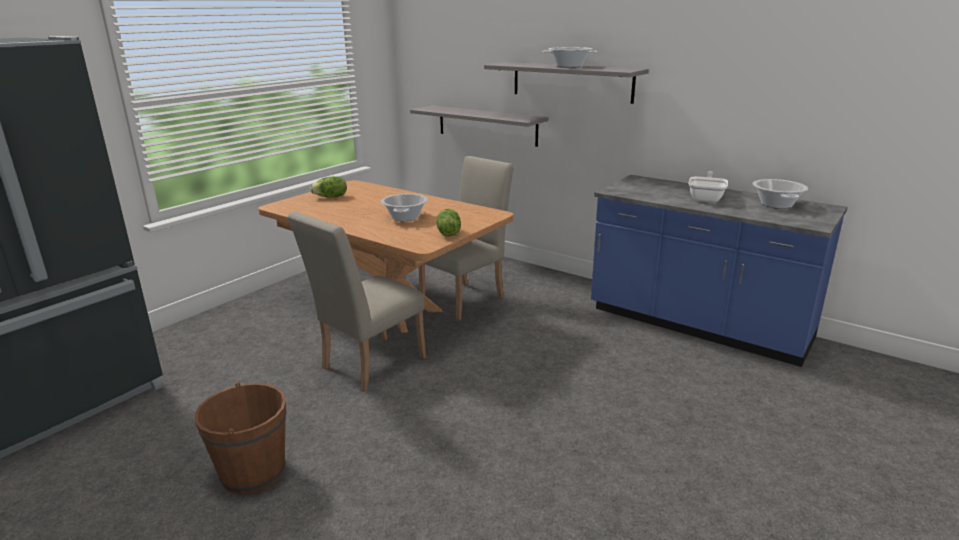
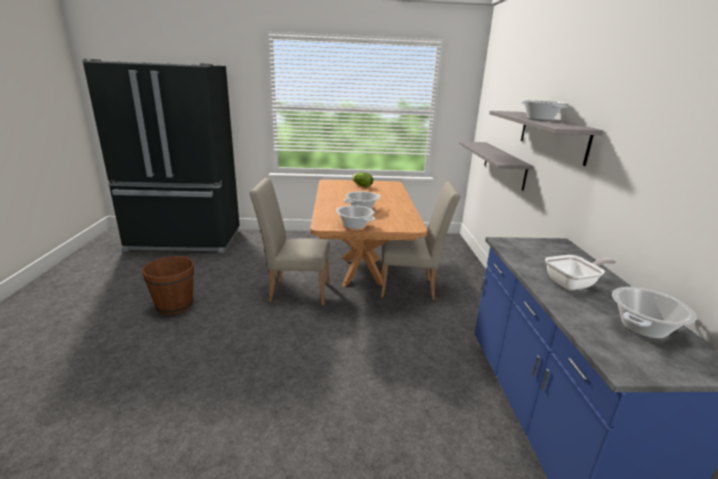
camera: 50 degrees right, 0 degrees up
(448, 233) = (354, 225): lettuce -> cooking pot

